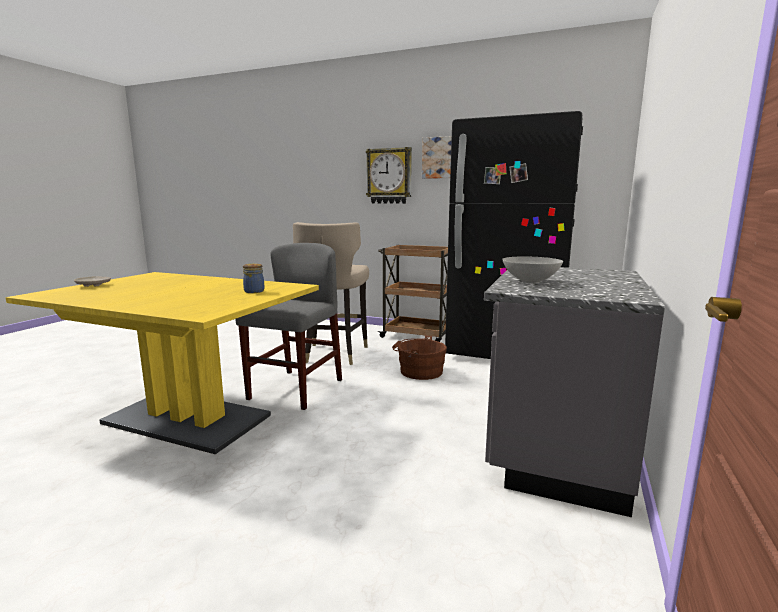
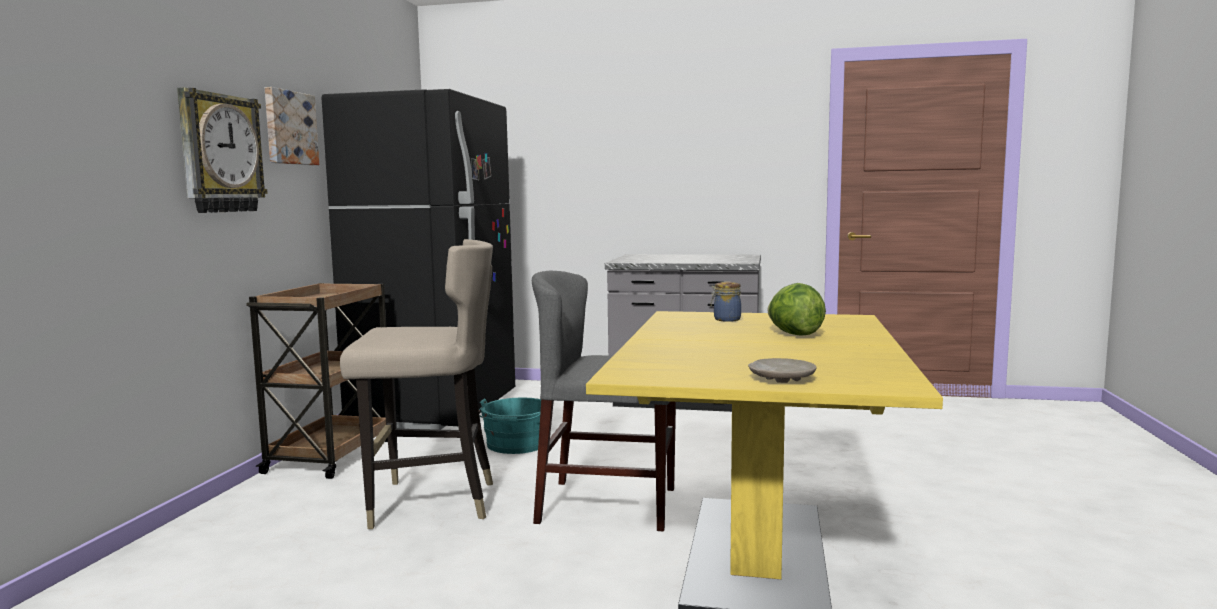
camera: 100 degrees left, 5 degrees down
(175, 296) = (794, 334): none -> lettuce
(418, 371) = (516, 445): brown bucket -> turquoise bucket
(531, 281) = (704, 260): grey bowl -> none

